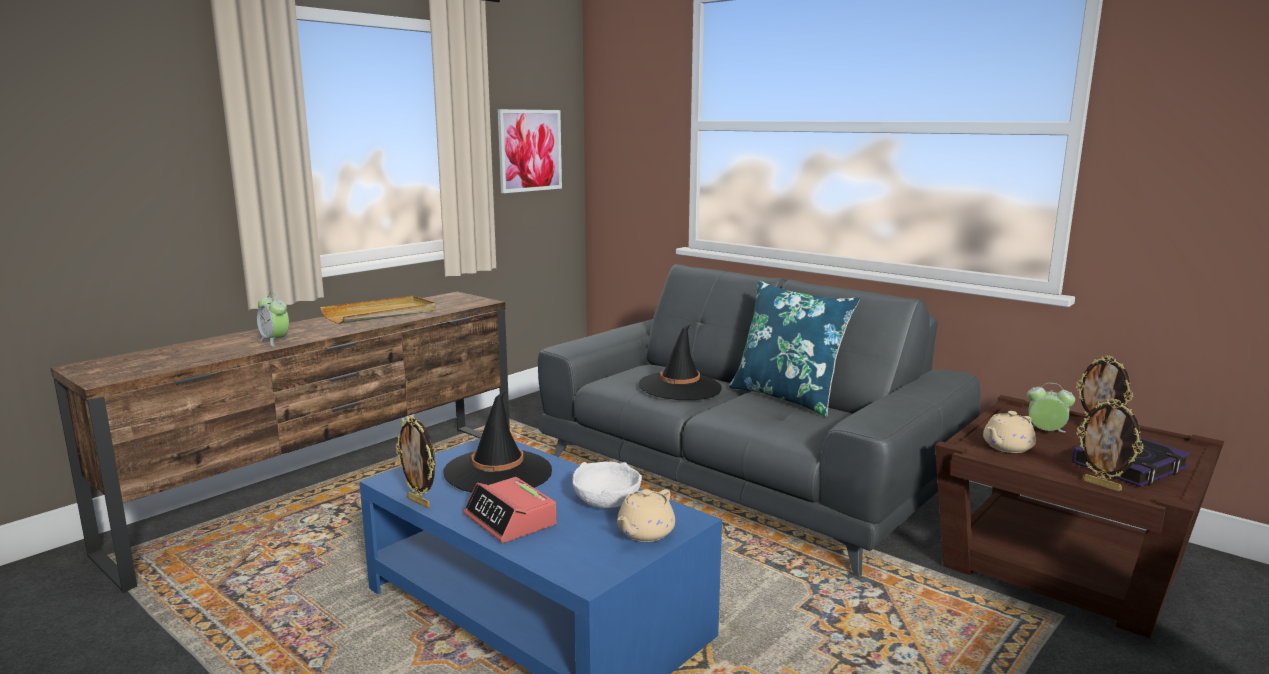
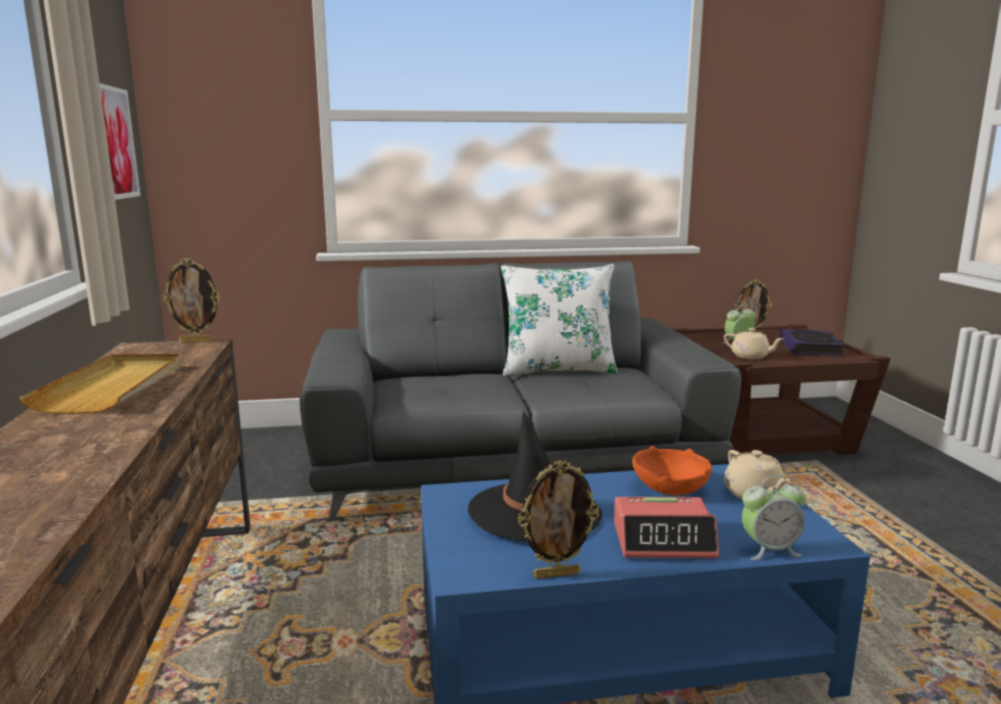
camera: 50 degrees left, 0 degrees up
(275, 341) = (79, 461): alarm clock -> alarm clock (769, 550)
(606, 501) = (670, 488): white bowl -> orange bowl
(680, 387) = (471, 387): black hat -> none
(788, 397) = (558, 369): blue pillow -> white pillow
(1006, 447) = (751, 356): beige teapot -> beige teapot turned 60 degrees counterclockwise
(1102, 485) = (831, 360): picture frame -> picture frame (197, 341)

